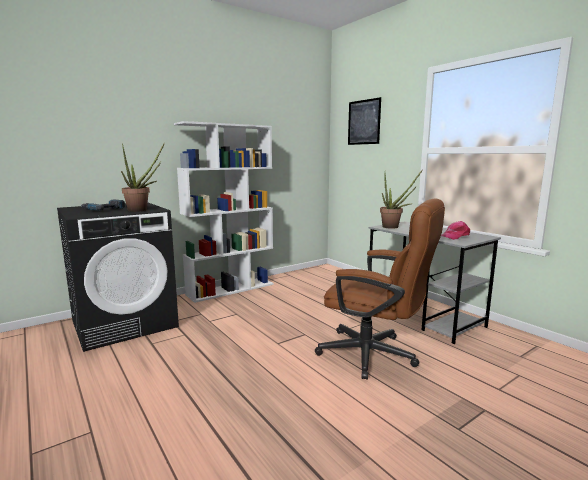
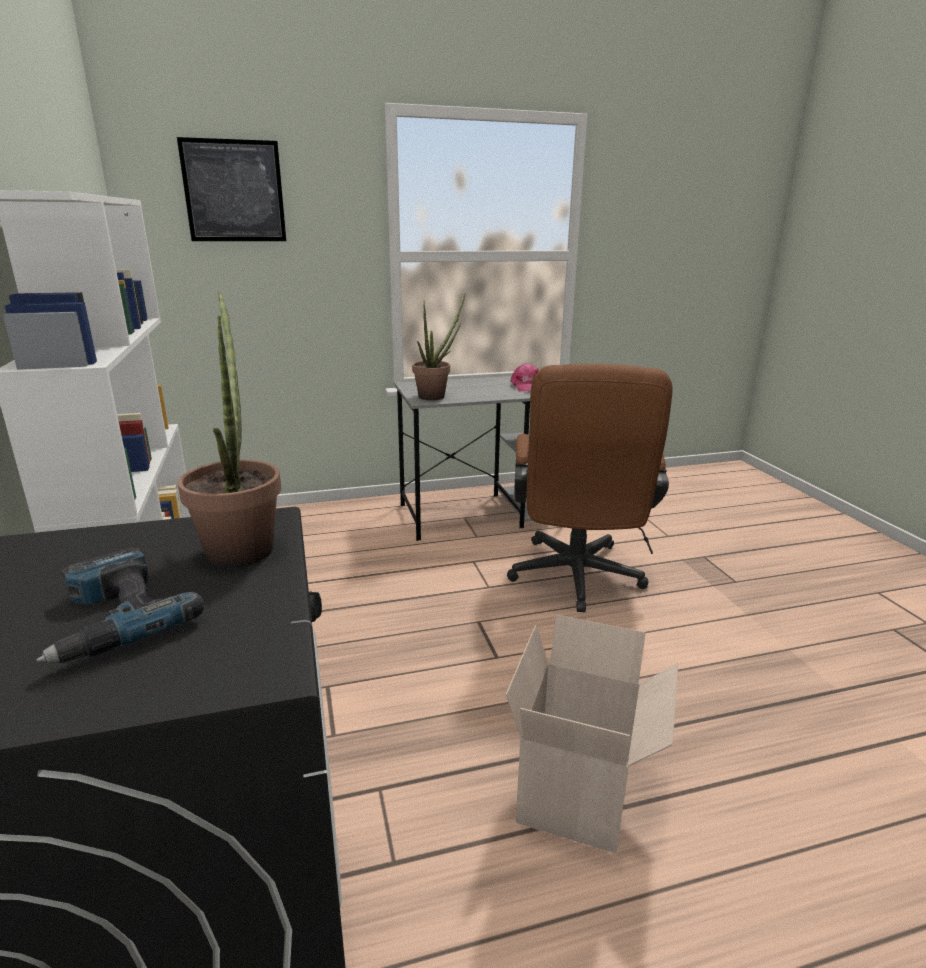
camera: 70 degrees left, 10 degrees up
(189, 376) = (579, 795): none -> cardboard box
(376, 356) = (575, 580): brown office chair -> brown office chair turned 135 degrees clockwise

